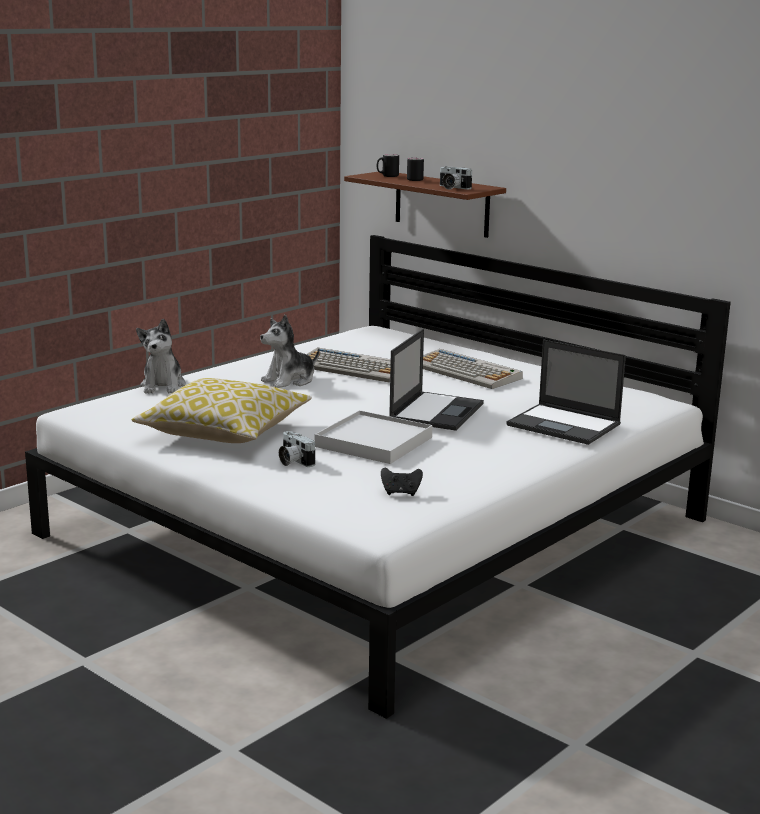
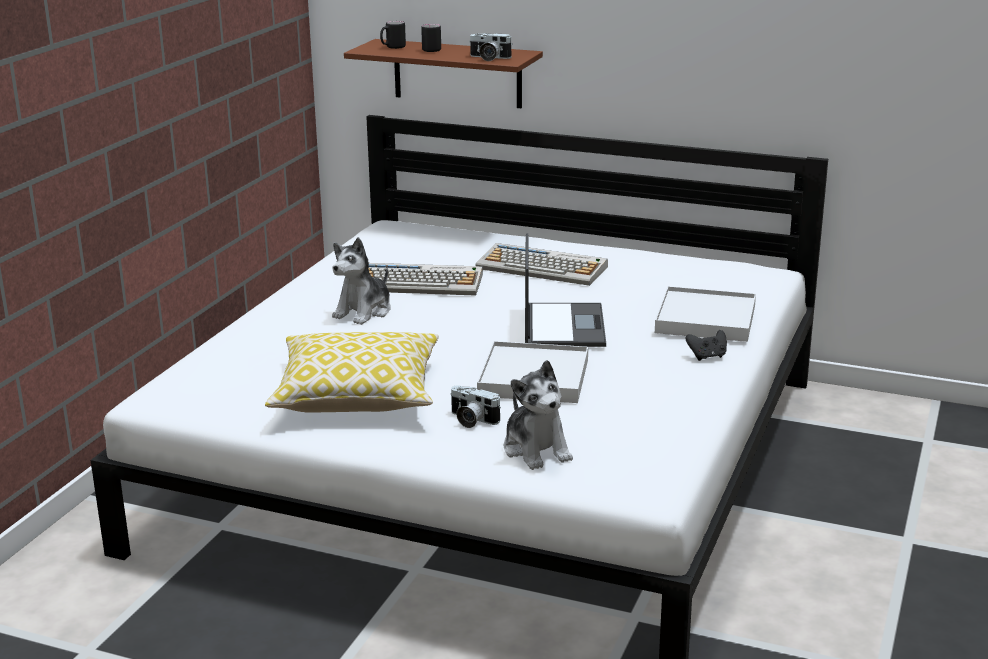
camera: 20 degrees left, 5 degrees up
(163, 386) = (224, 344): plush toy -> plush toy (536, 450)
(401, 493) = (623, 438): black game controller -> black game controller (707, 356)
(565, 425) = (706, 319): laptop -> white tray

